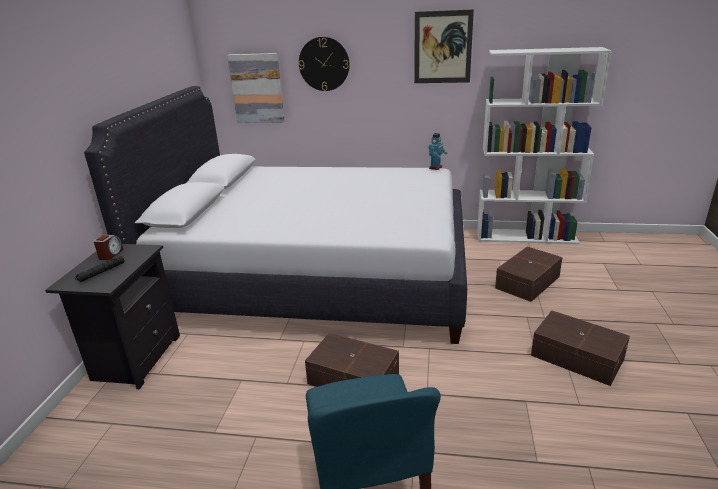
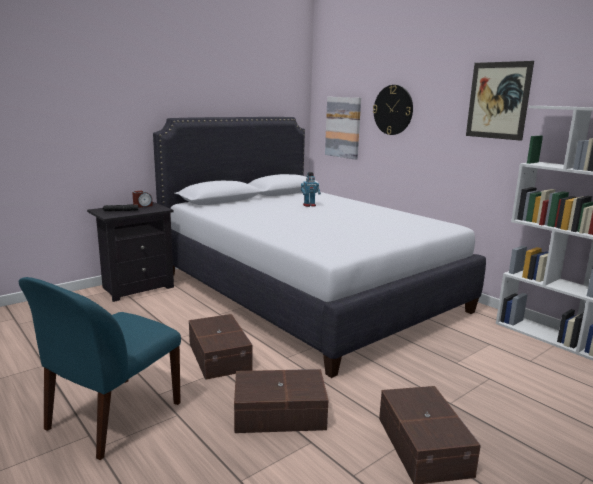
camera: 40 degrees right, 10 degrees down
(436, 167) = (457, 224): toy robot -> toy robot (309, 205)
(526, 282) = (485, 371): brown storage box -> brown storage box (278, 413)

